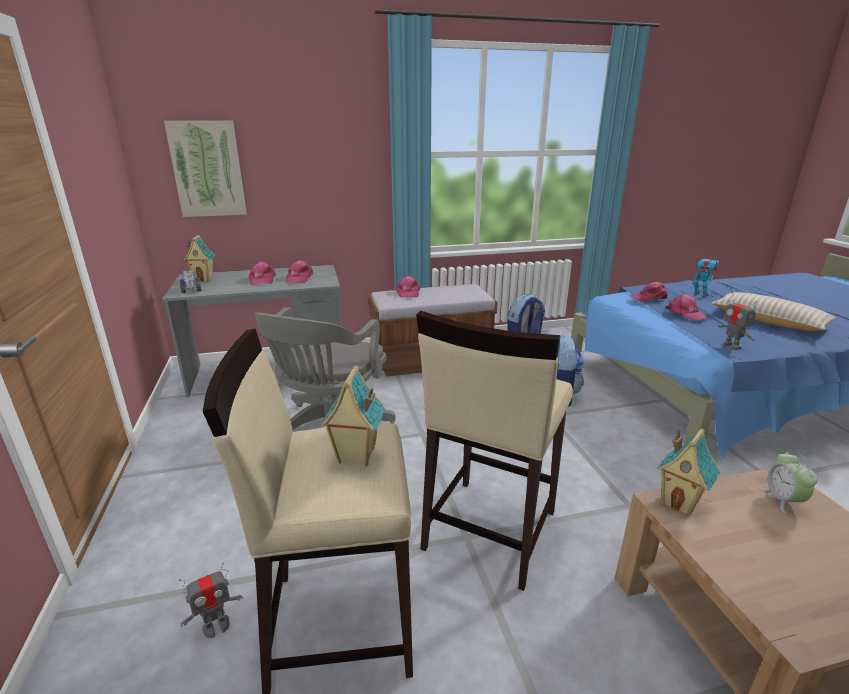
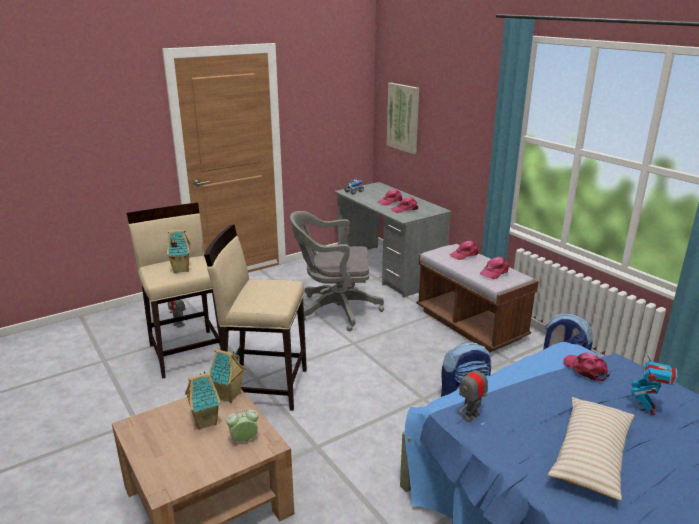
camera: 70 degrees right, 0 degrees up
(204, 279) = (375, 189): toy house -> toy house (206, 421)
(685, 313) = (549, 391): pink cap -> pink cap (494, 272)

